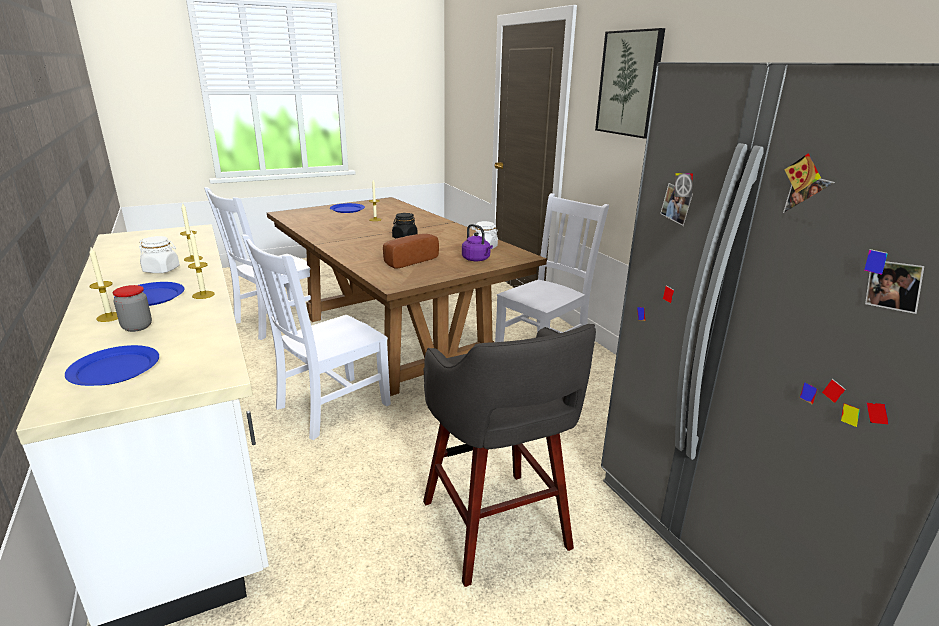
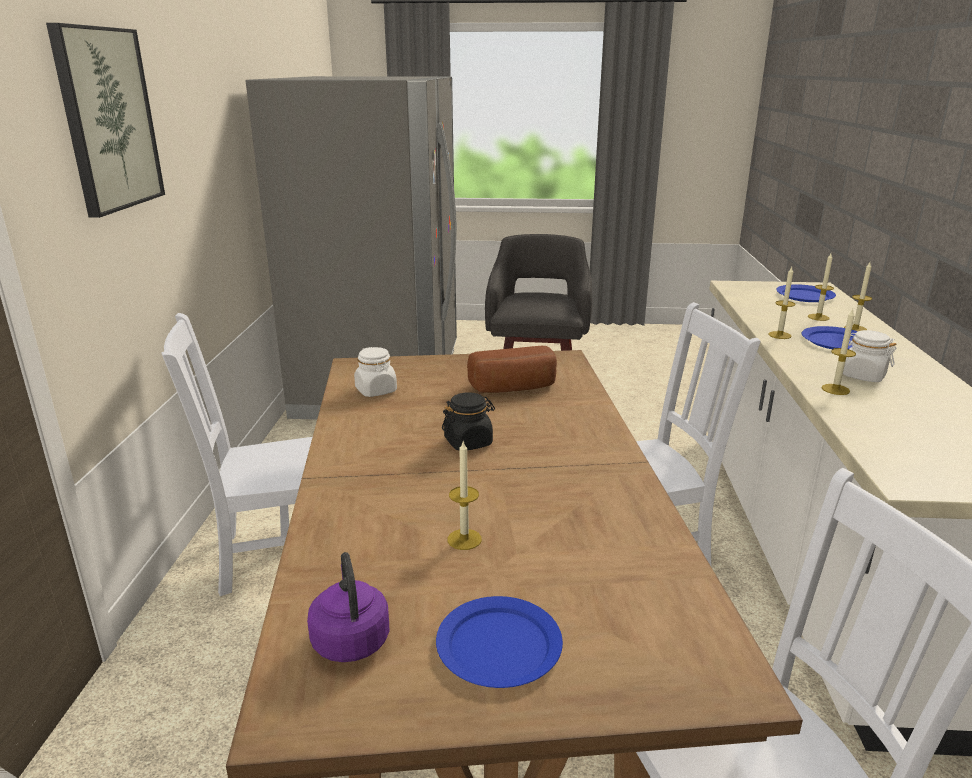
camera: 150 degrees left, 0 degrees up
(137, 327) = (818, 317): jar -> candle
(477, 259) = (421, 372): purple kettle -> purple kettle (350, 638)

